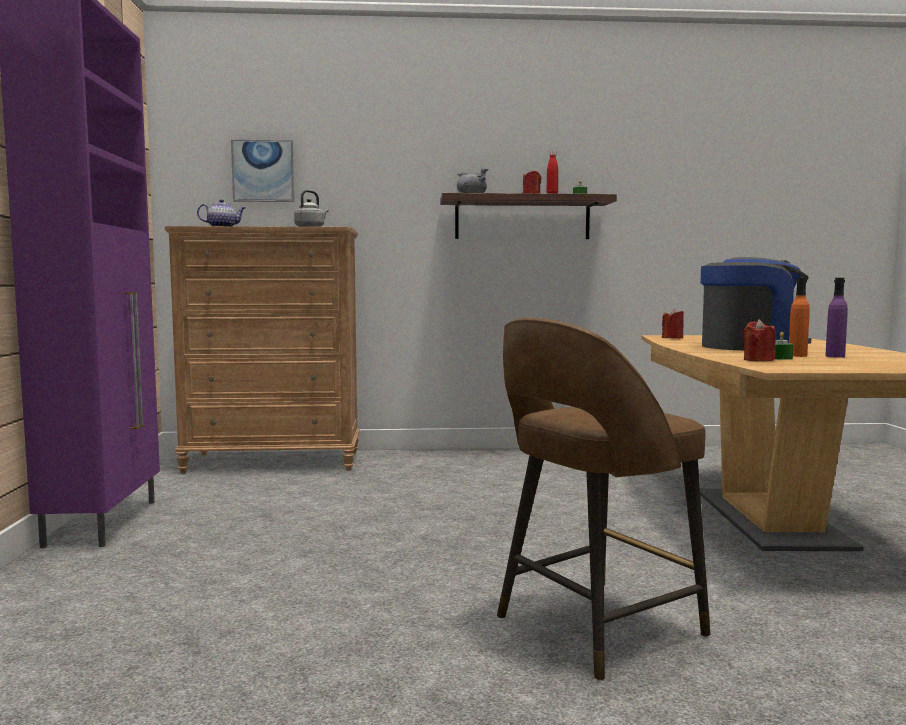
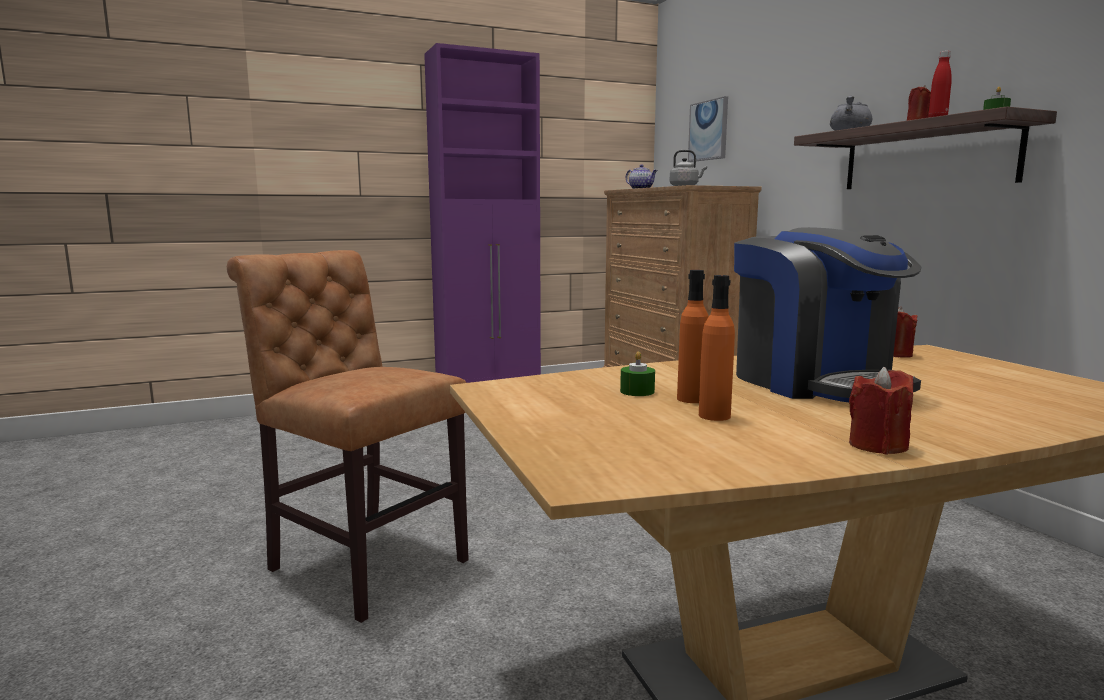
camera: 70 degrees right, 5 degrees up
(594, 627) = (362, 562): brown stool -> brown chair
(758, 360) = (595, 383): red candle -> red candle (878, 445)
(835, 356) = (714, 416): purple bottle -> orange bottle

